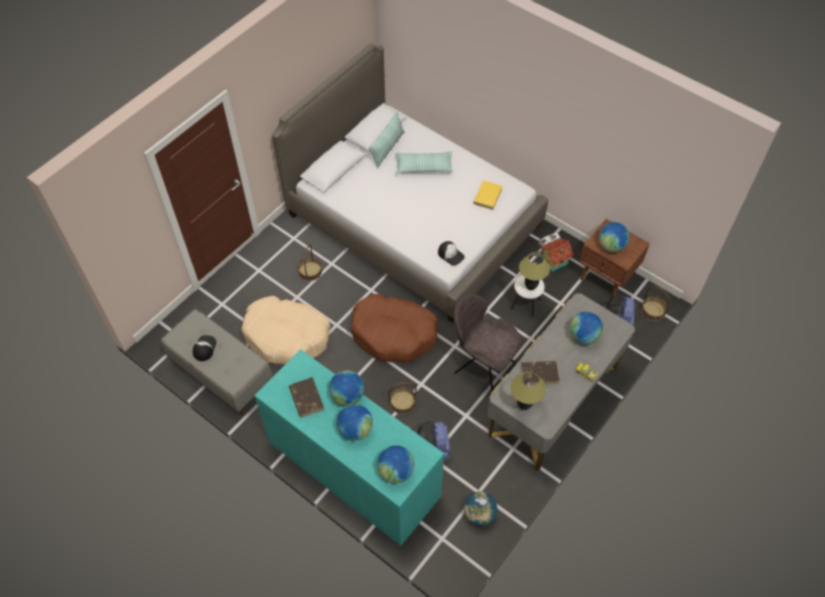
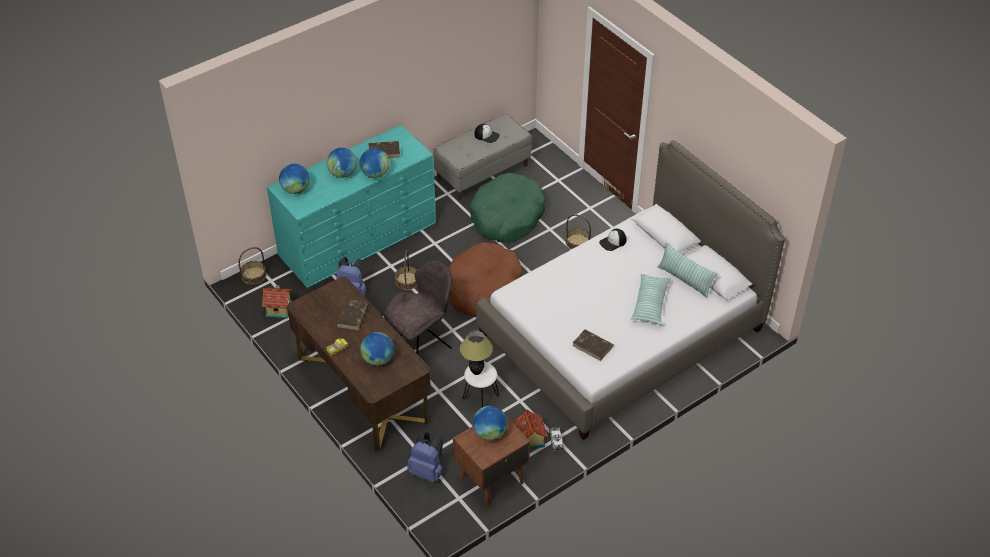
camera: 105 degrees right, 10 degrees down
(287, 336) = (507, 216): beige dog bed -> green dog bed
(451, 254) = (523, 298): cap -> cap (613, 242)
(479, 514) = (279, 309): globe -> toy house
(487, 196) = (593, 346): yellow book -> brown book
(524, 406) = (326, 297): table lamp -> none
(553, 400) = (362, 389): grey desk -> brown desk
(653, 311) = (433, 509): basket -> basket (254, 275)

